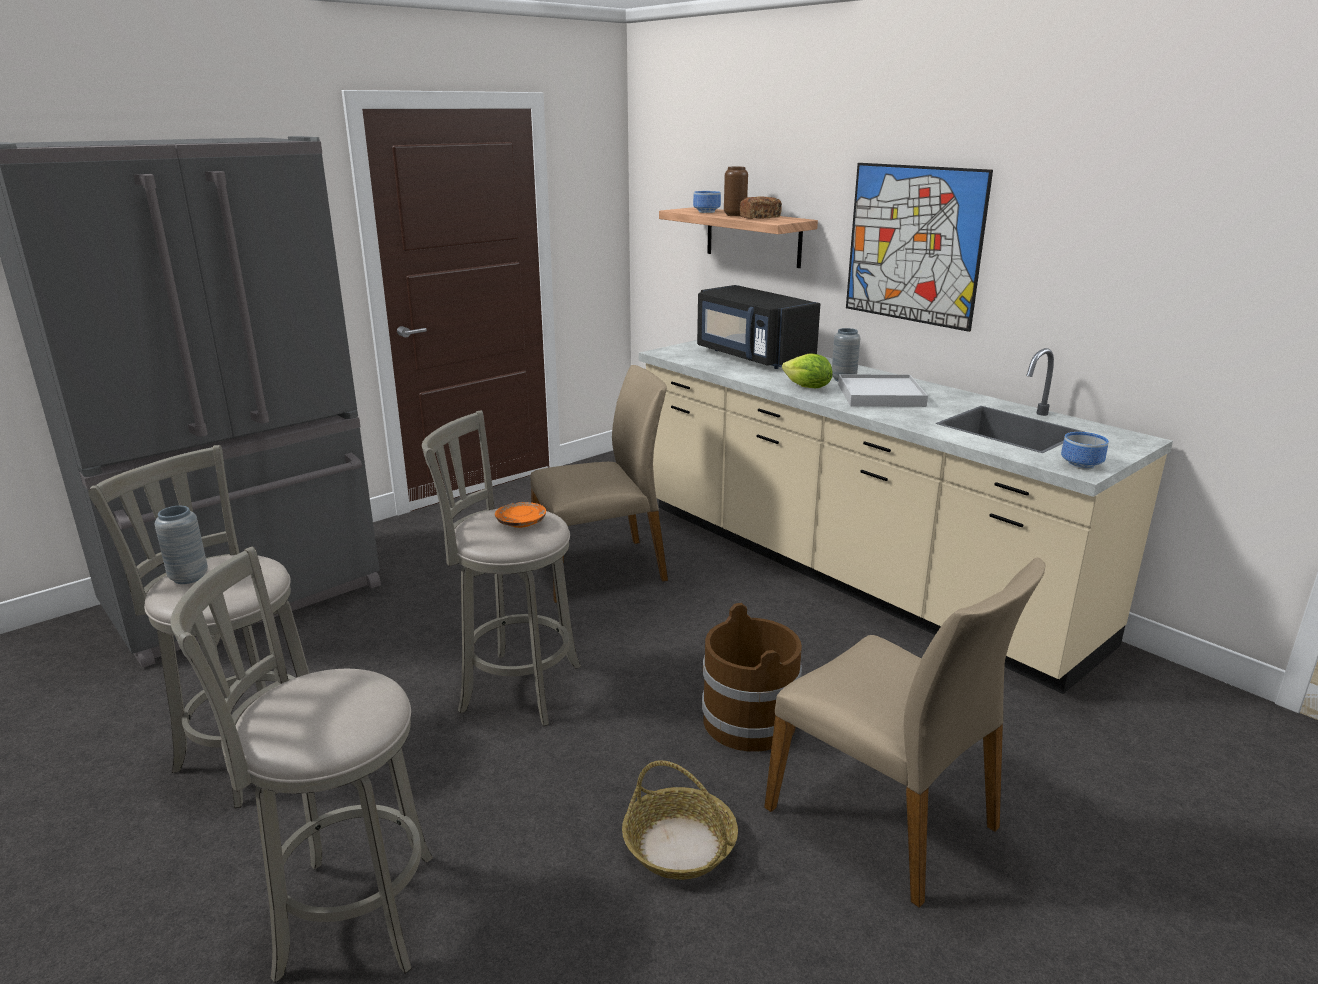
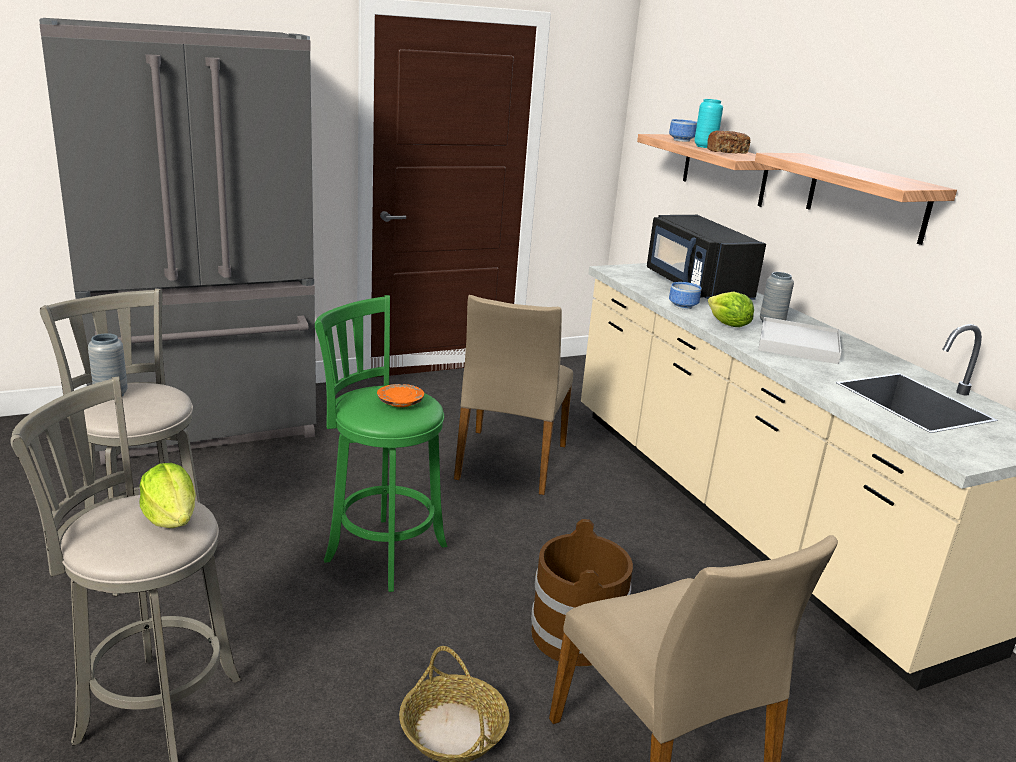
camera: 15 degrees right, 0 degrees up
(354, 693) = (171, 518): none -> lettuce
(514, 687) = (381, 551): grey stool -> green stool
(600, 568) = (509, 462): beige chair -> beige chair turned 105 degrees clockwise
(735, 215) = (705, 146): brown vase -> turquoise vase
(913, 244) = (867, 197): picture -> shelf
(1079, 464) = (963, 452): bowl -> bowl (682, 306)

